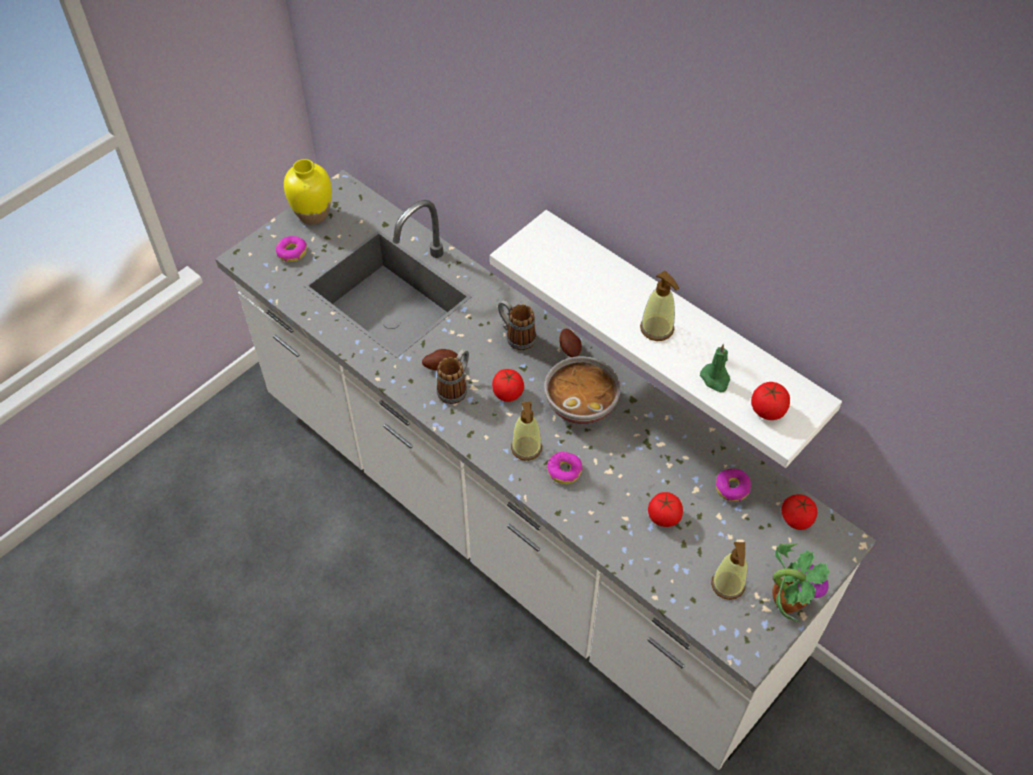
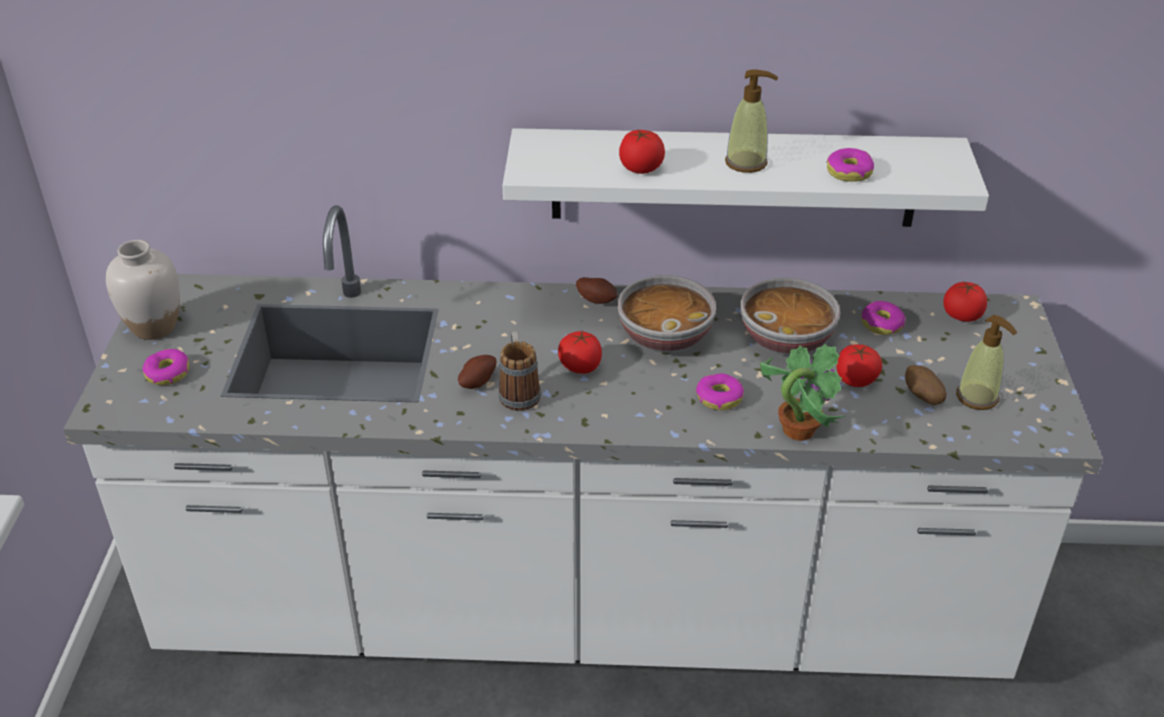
camera: 40 degrees left, 15 degrees down
(313, 214) = (154, 327): yellow vase -> white vase
(516, 336) = (528, 317): mug -> none
(526, 448) = (658, 401): soap dispenser -> none
(655, 457) = (786, 339): none -> bowl
(691, 559) = (922, 397): none -> potato
(715, 379) = (849, 172): green candle -> donut
(767, 410) = (922, 171): tomato -> tomato (641, 168)
(786, 600) = (1036, 378): potted plant -> potted plant (797, 429)

